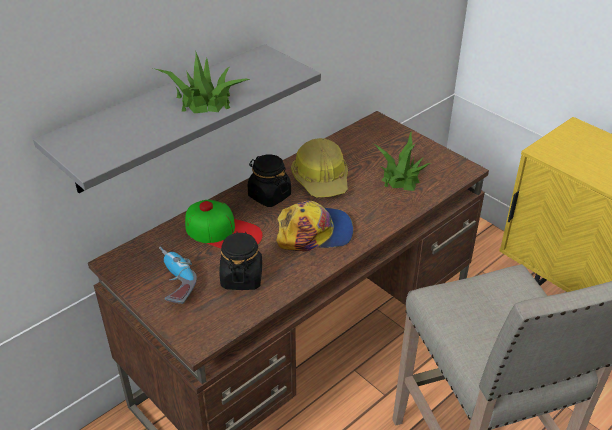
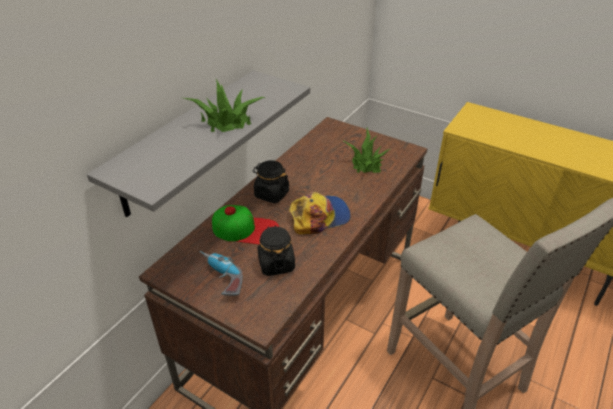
camera: 15 degrees left, 0 degrees up
(321, 179) = (307, 174): hard hat -> none

